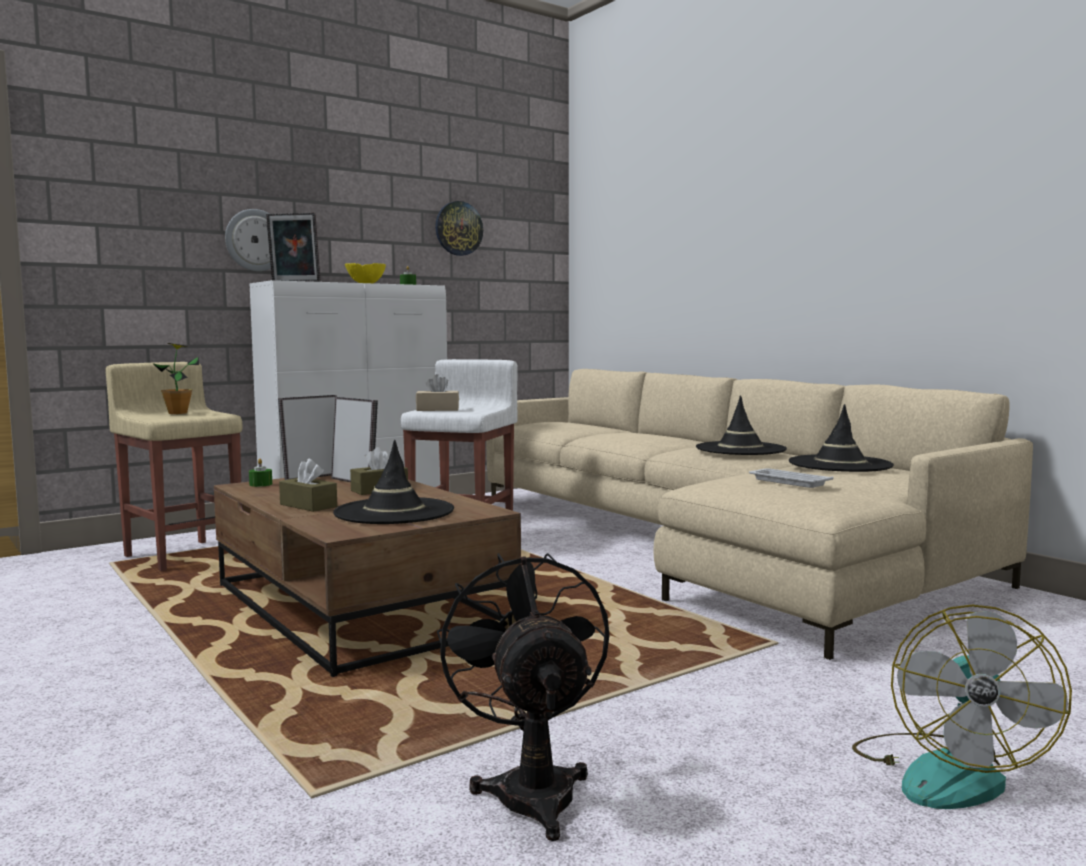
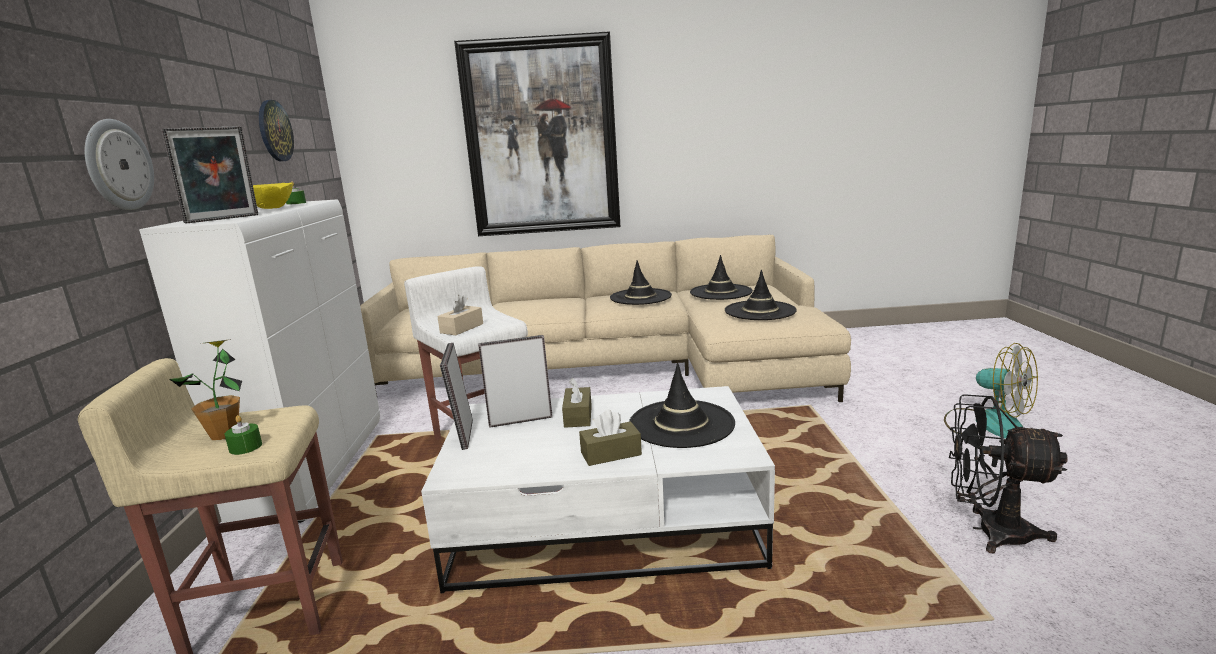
camera: 55 degrees left, 10 degrees up
(260, 484) = (464, 464): green candle -> green candle (245, 447)
(359, 608) = (606, 524): brown coffee table -> white coffee table
(727, 236) = (541, 138): none -> picture
(788, 482) = (760, 311): white tray -> black hat

